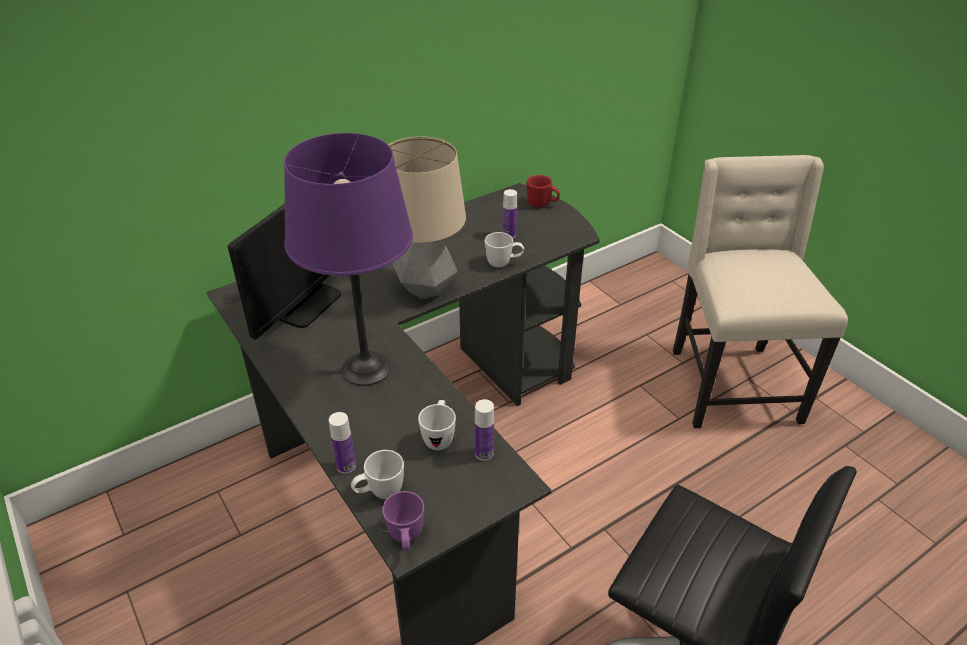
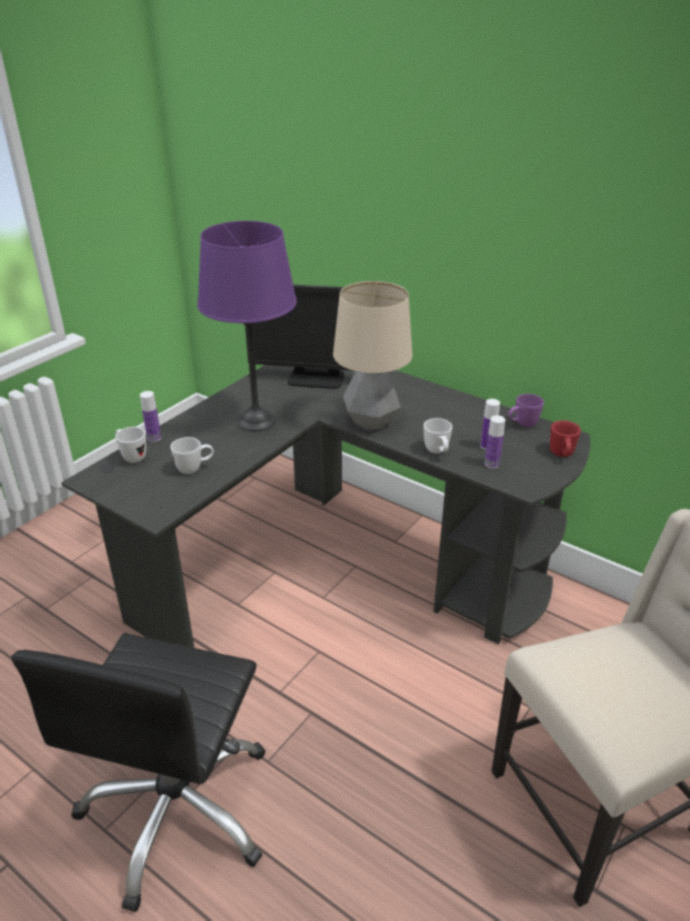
camera: 70 degrees right, 5 degrees down
(406, 540) = (92, 477): purple mug -> purple mug (522, 425)
(484, 453) = (184, 493): bottle -> bottle (491, 464)

